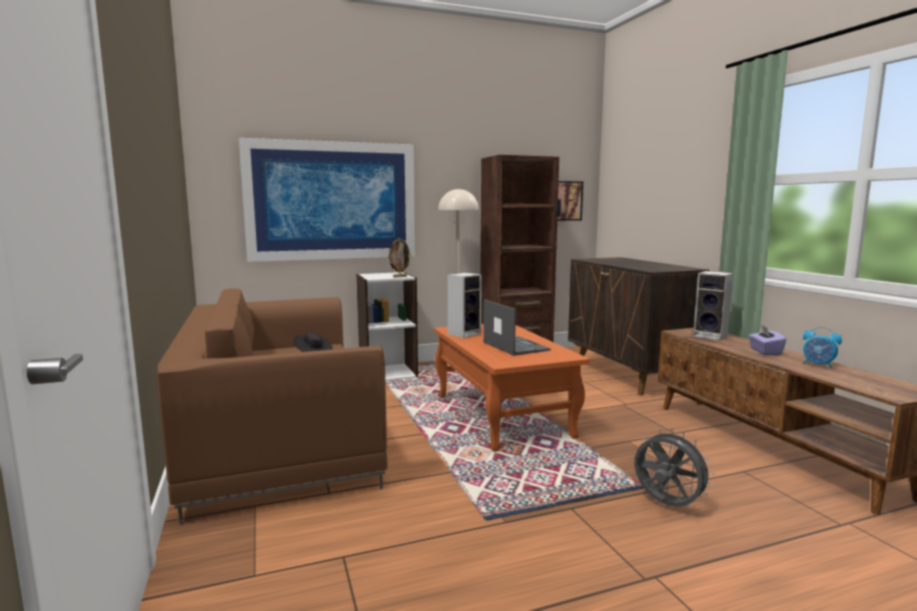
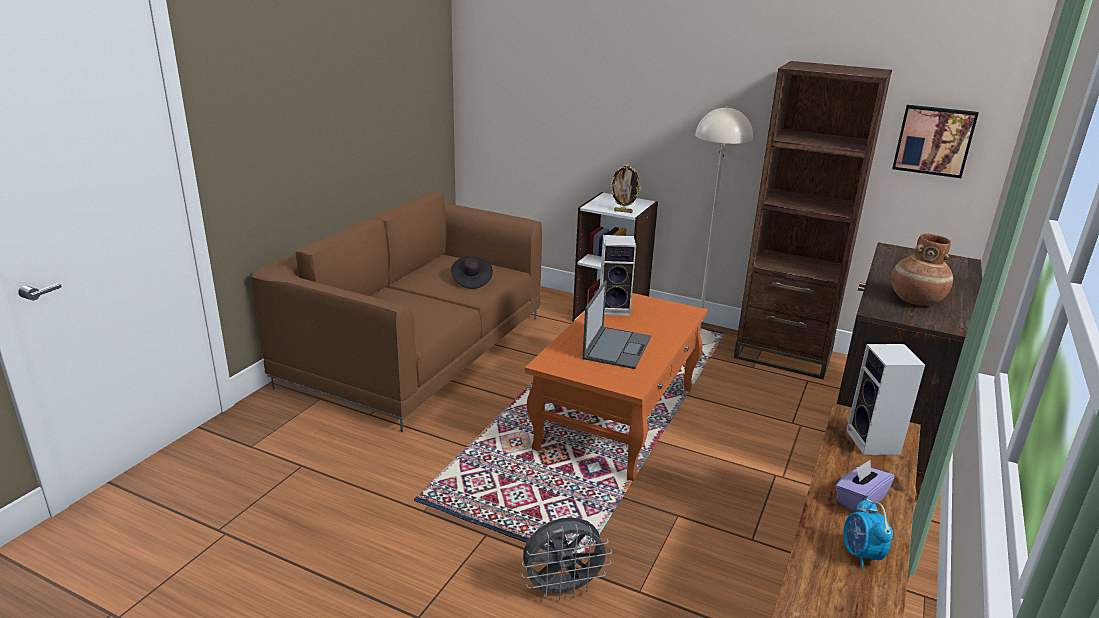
camera: 45 degrees right, 15 degrees up
(332, 201) = (586, 100): picture -> none
(650, 266) = (915, 300): none -> brown vase
(666, 505) = (563, 589): grey fan -> grey fan turned 75 degrees clockwise

